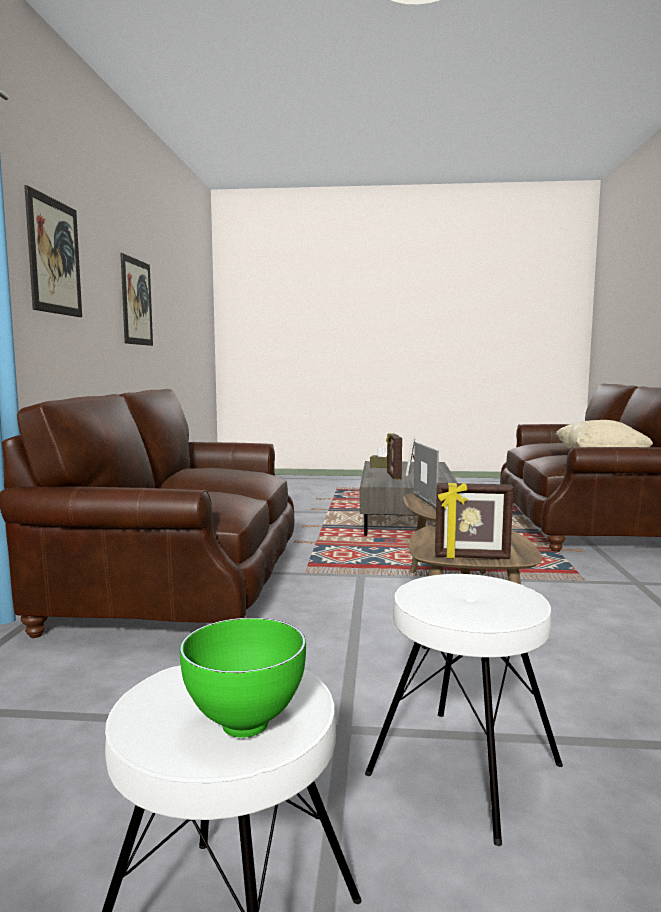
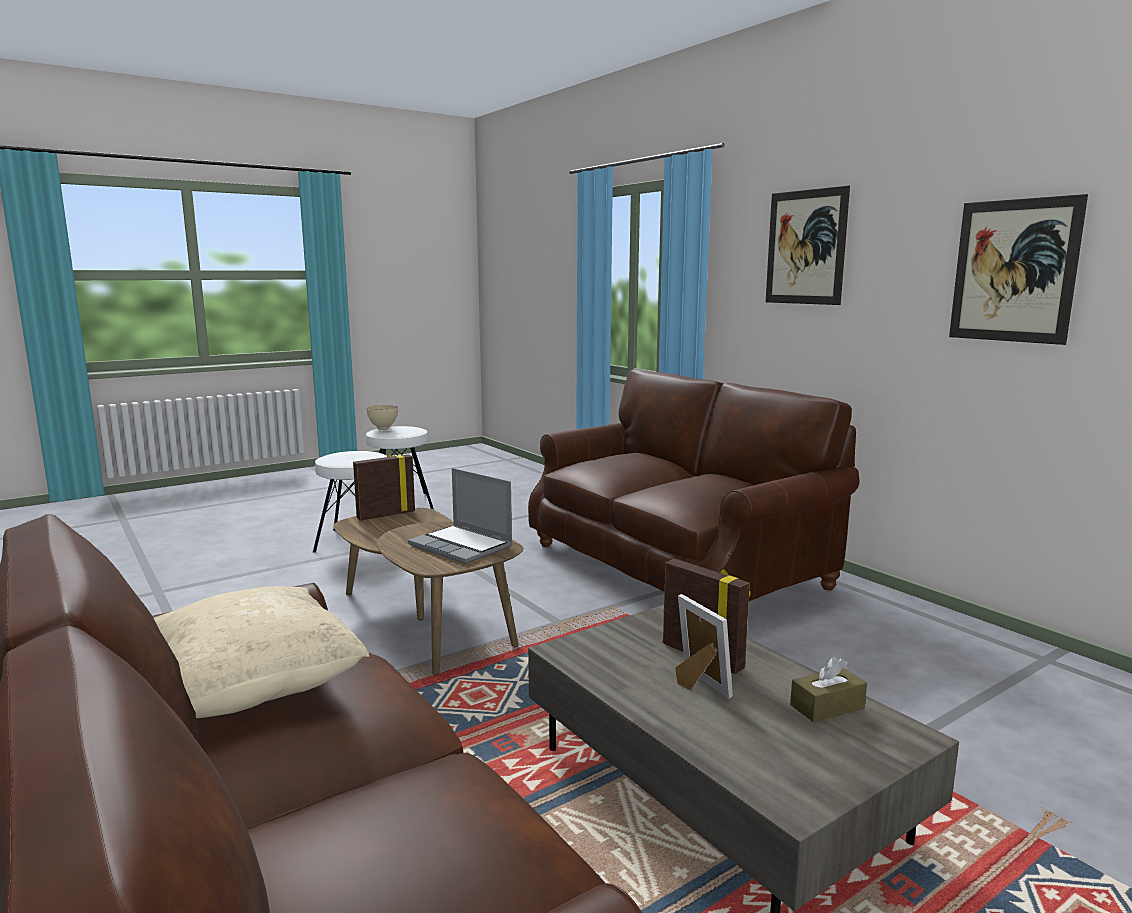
camera: 140 degrees right, 5 degrees up
(245, 725) = (384, 429): green bowl -> beige bowl

